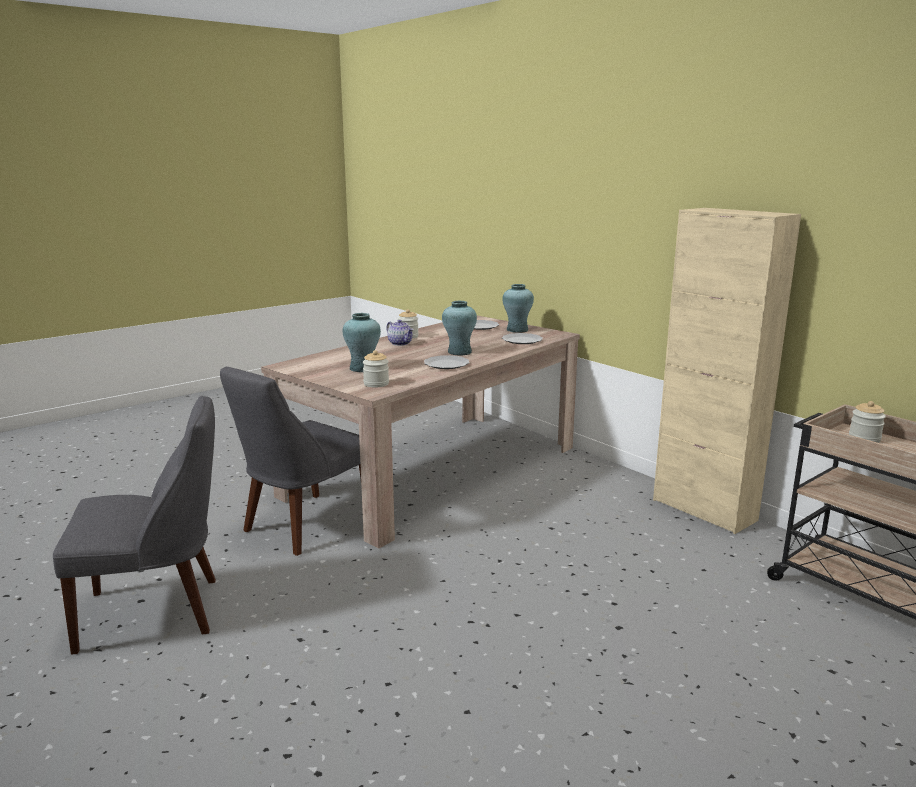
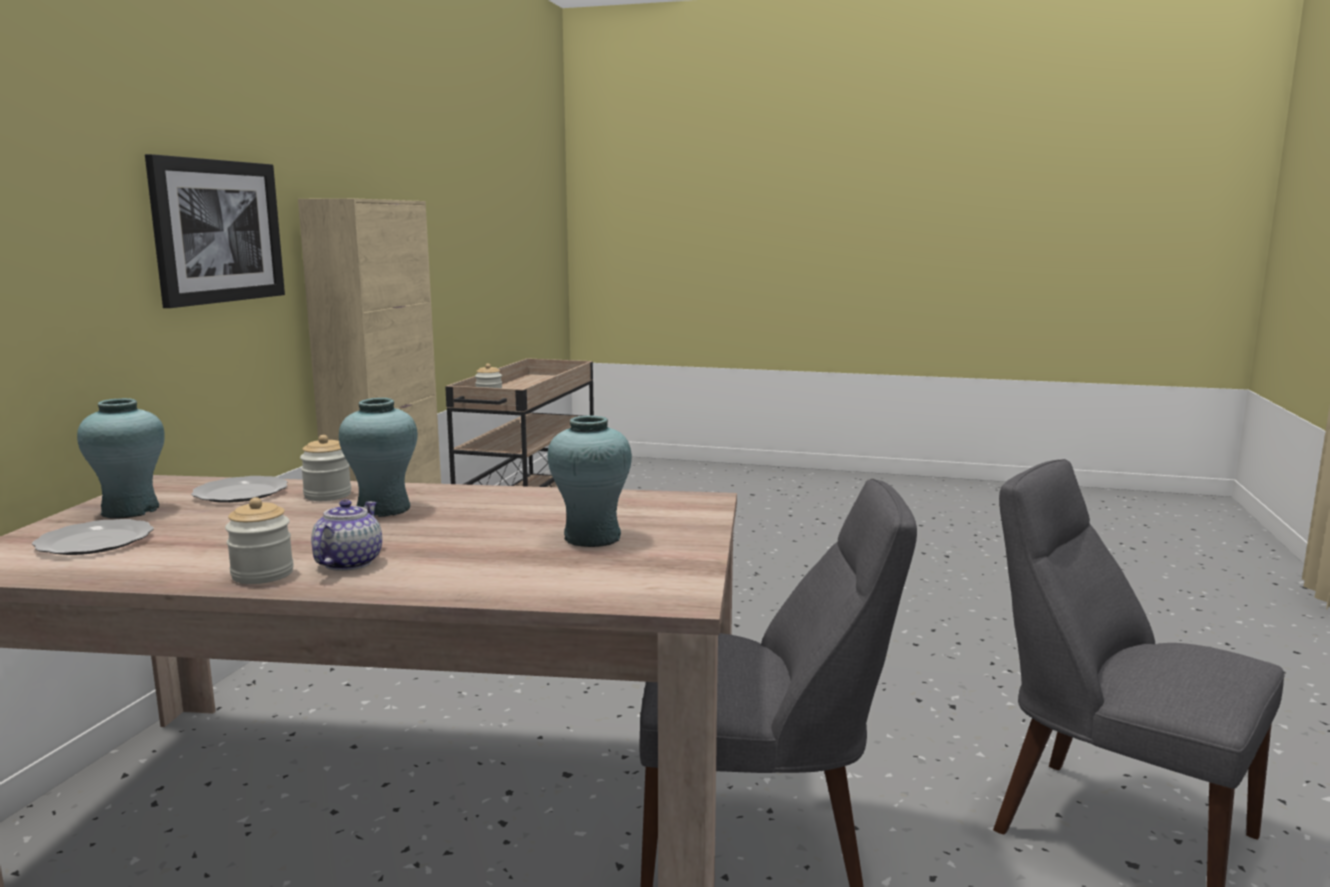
camera: 125 degrees left, 5 degrees down
(376, 384) = (661, 508): jar -> jar (327, 495)
(446, 364) = (484, 500): plate -> none
(641, 223) = (217, 231): none -> picture

